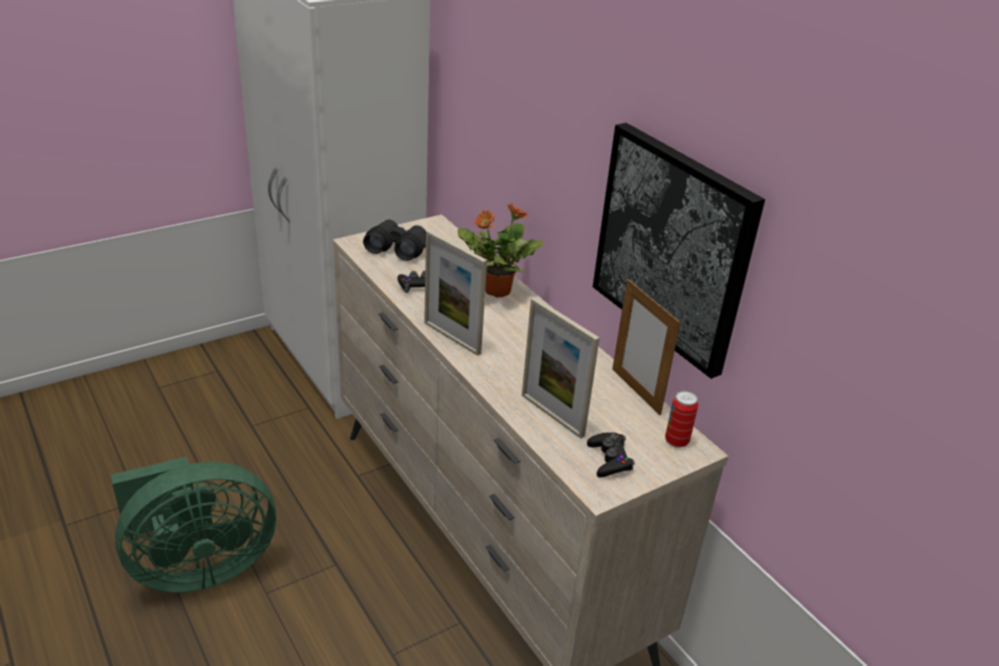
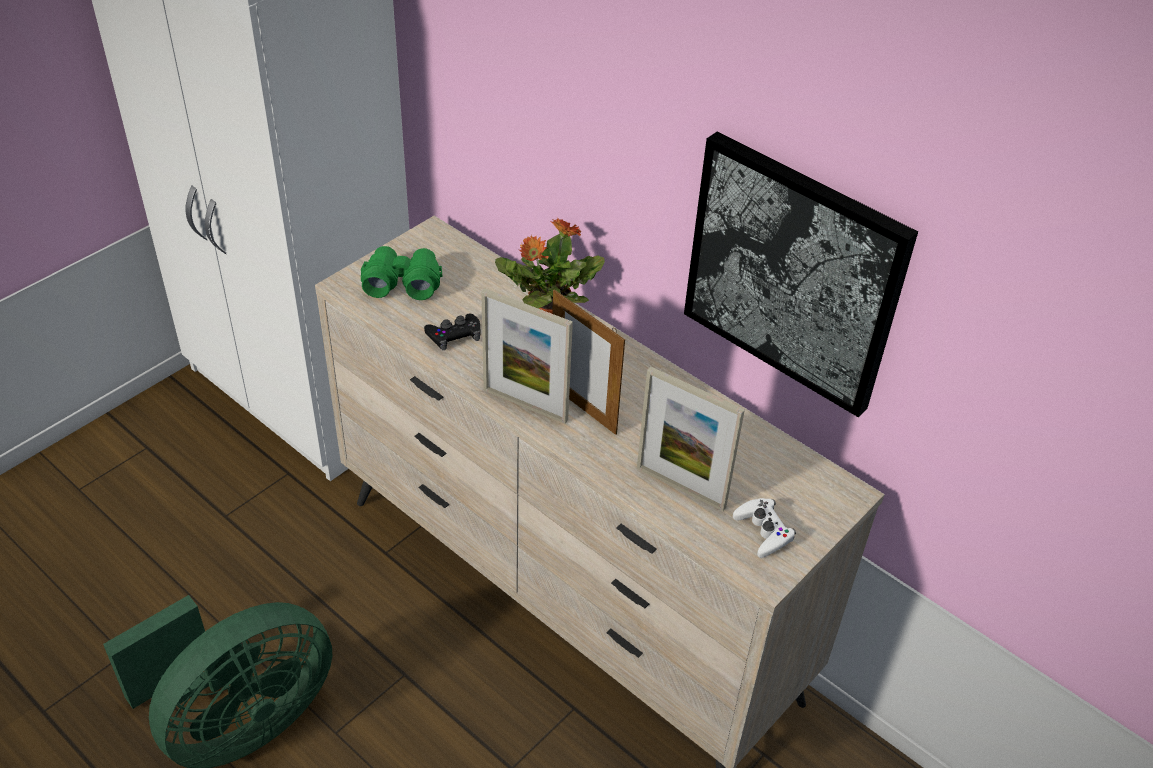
camera: 15 degrees left, 10 degrees up
(397, 248) = (402, 282): black binoculars -> green binoculars
(609, 459) = (763, 531): black game controller -> white game controller
(636, 391) = (759, 431): picture frame -> picture frame (583, 408)
(676, 441) = (825, 489): can -> none

